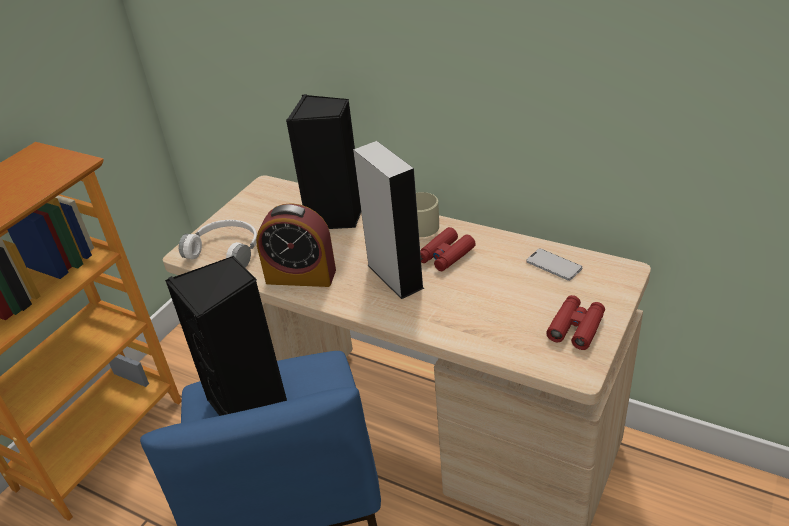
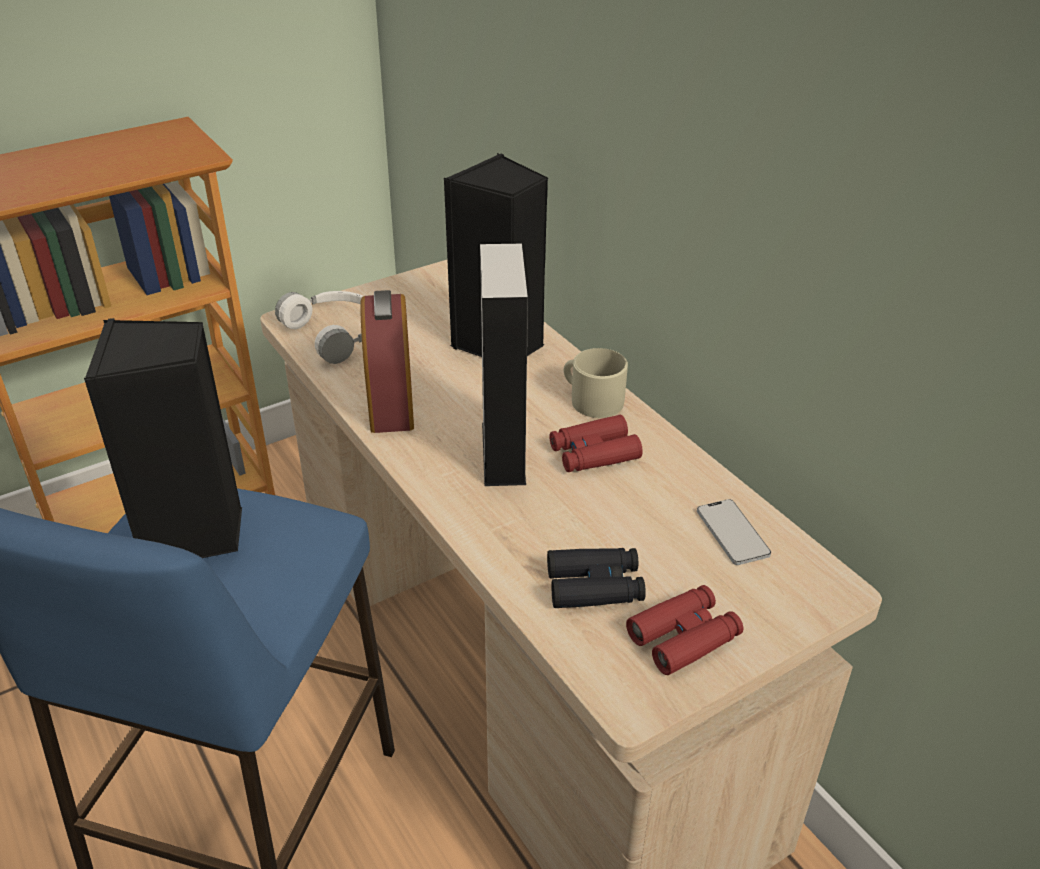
camera: 25 degrees right, 0 degrees up
(301, 276) = (391, 402): alarm clock -> alarm clock turned 135 degrees counterclockwise
(509, 323) = (595, 586): none -> black binoculars

